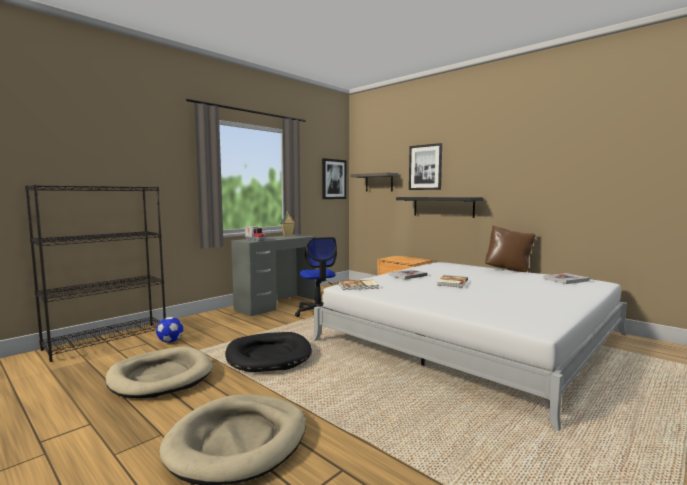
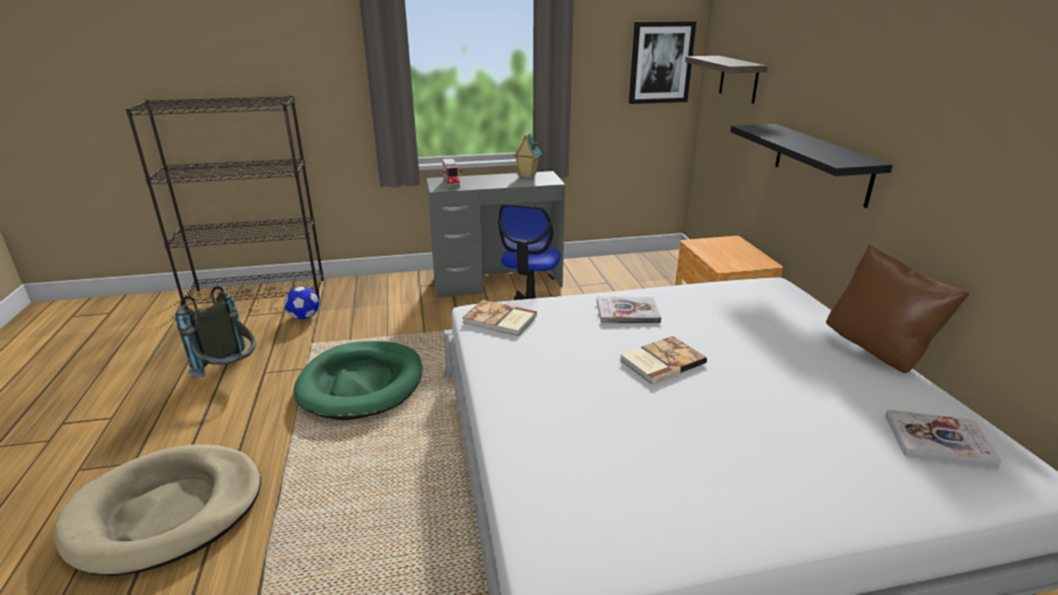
camera: 35 degrees right, 20 degrees up
(161, 376) = (230, 374): beige dog bed -> grey backpack
(268, 355) = (362, 383): black dog bed -> green dog bed
(425, 167) = (811, 63): picture -> none

